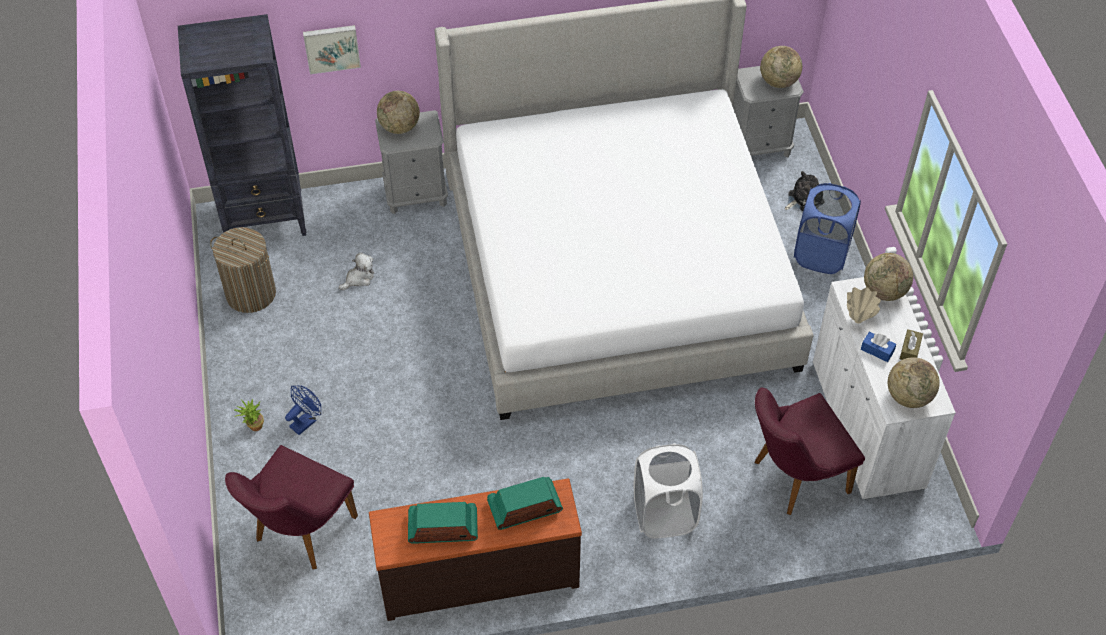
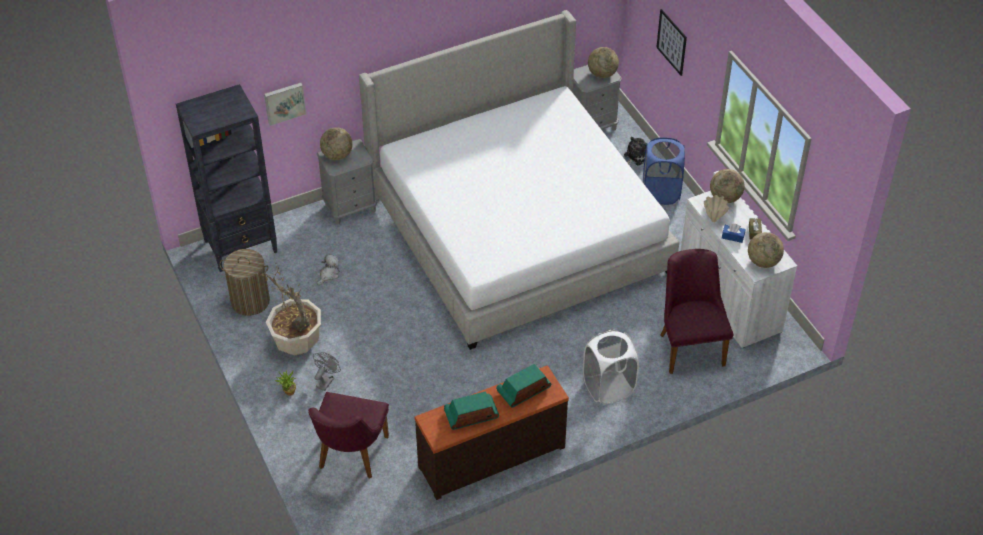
camera: 15 degrees left, 5 degrees down
(288, 361) = (297, 342): none -> potted plant
(306, 421) = (326, 380): blue fan -> grey fan
(792, 478) = (689, 345): purple chair -> purple chair turned 120 degrees clockwise
(868, 58) = (671, 42): none -> picture

